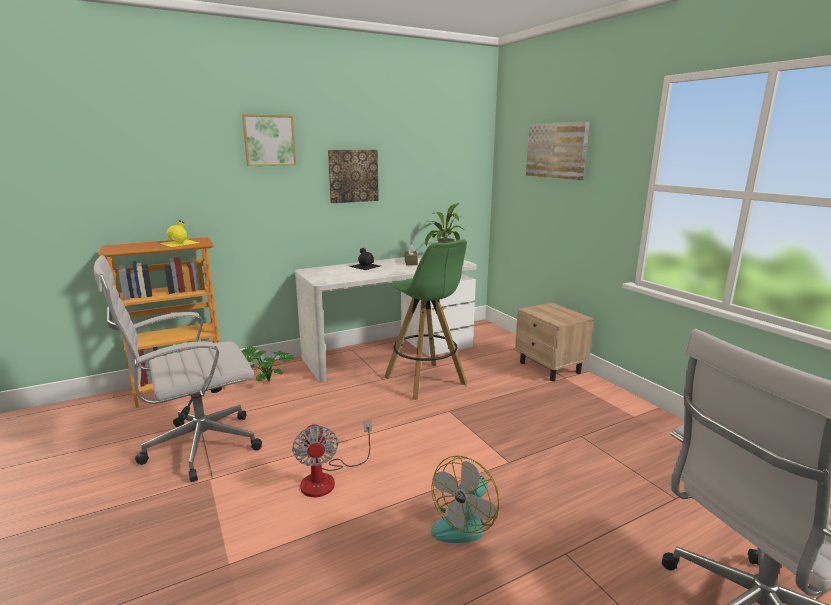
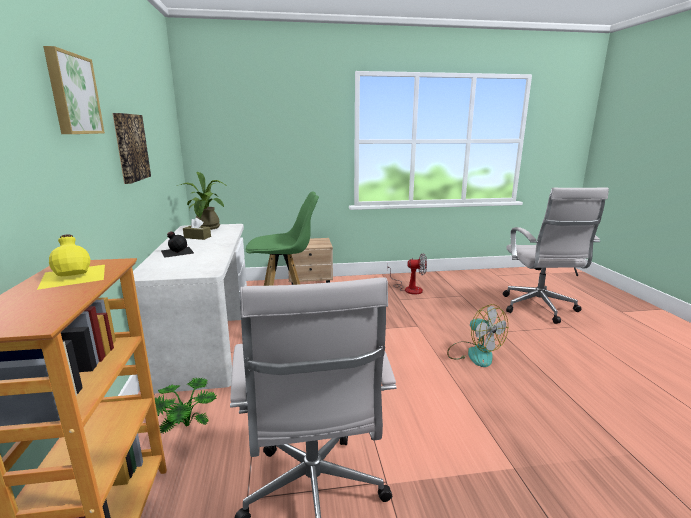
camera: 70 degrees left, 0 degrees up
(327, 479) = (412, 402): fan -> fan (409, 288)
(557, 150) = (267, 119): picture -> none

